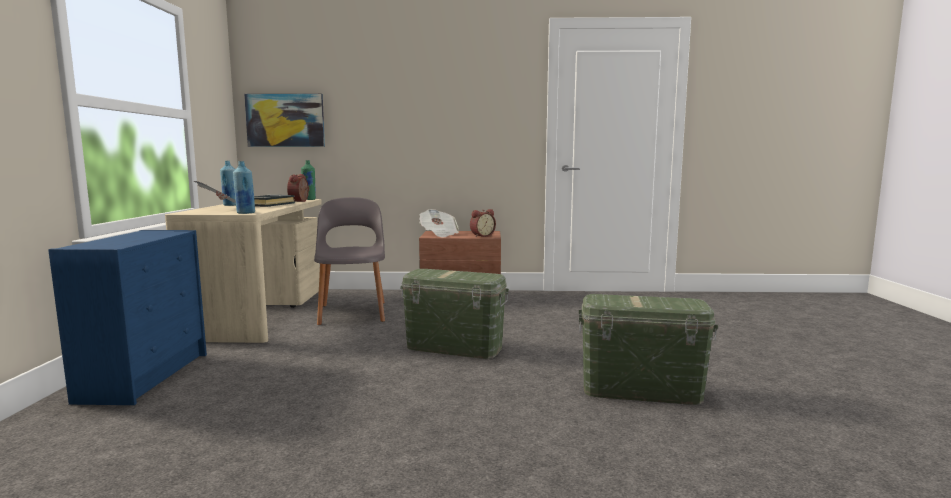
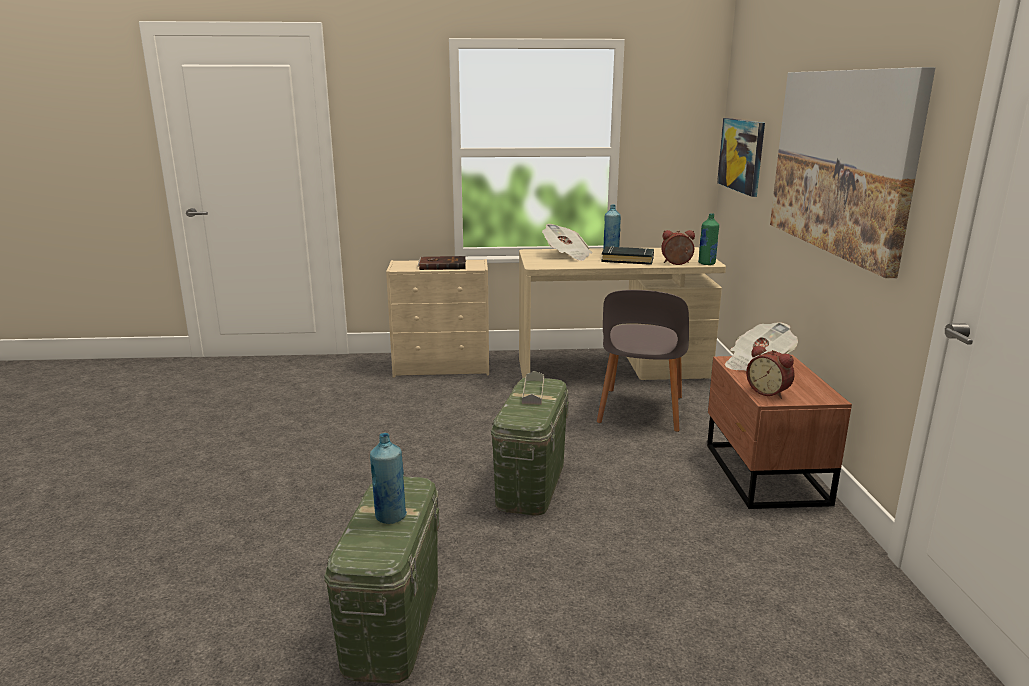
camera: 85 degrees right, 10 degrees up
(137, 237) = (442, 265): none -> brown book
(146, 376) = (443, 367): blue dresser -> beige dresser
(245, 213) = (535, 264): blue bottle -> blue bottle (390, 516)
(353, 312) = (640, 411): grey chair -> grey chair turned 120 degrees clockwise
(438, 273) = (533, 391): none -> grey tray
(439, 109) = (841, 162): none -> picture

